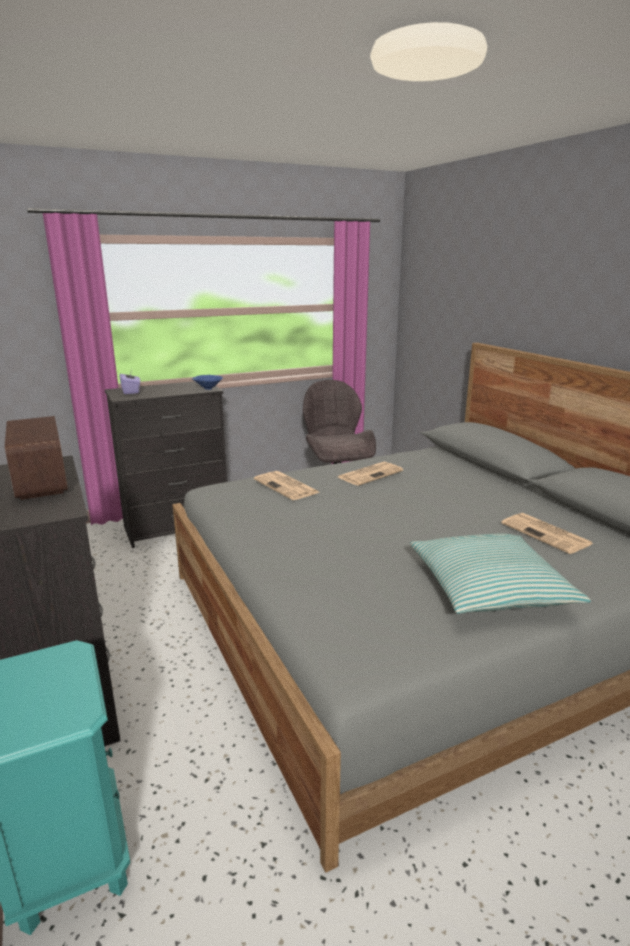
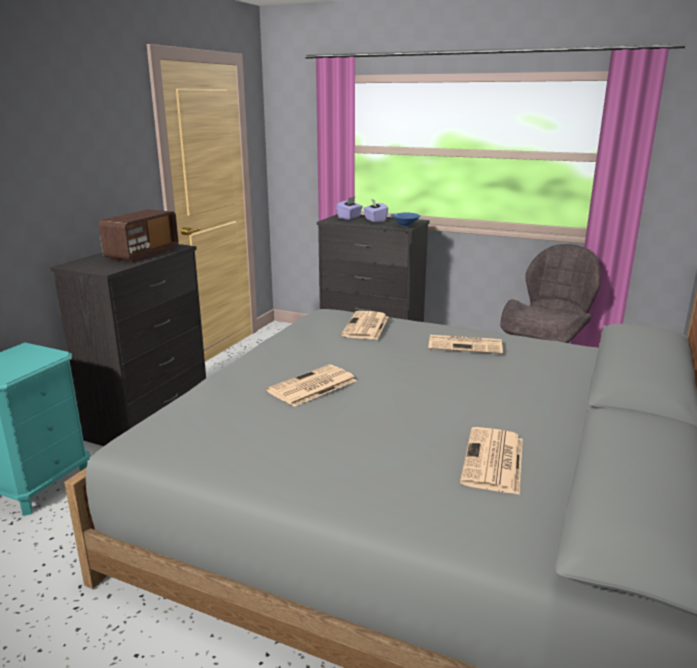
camera: 50 degrees right, 0 degrees up
(163, 389) = (375, 220): none -> purple tissue box
(359, 547) = (312, 386): none -> newspaper
(489, 587) = (320, 459): pillow -> none

